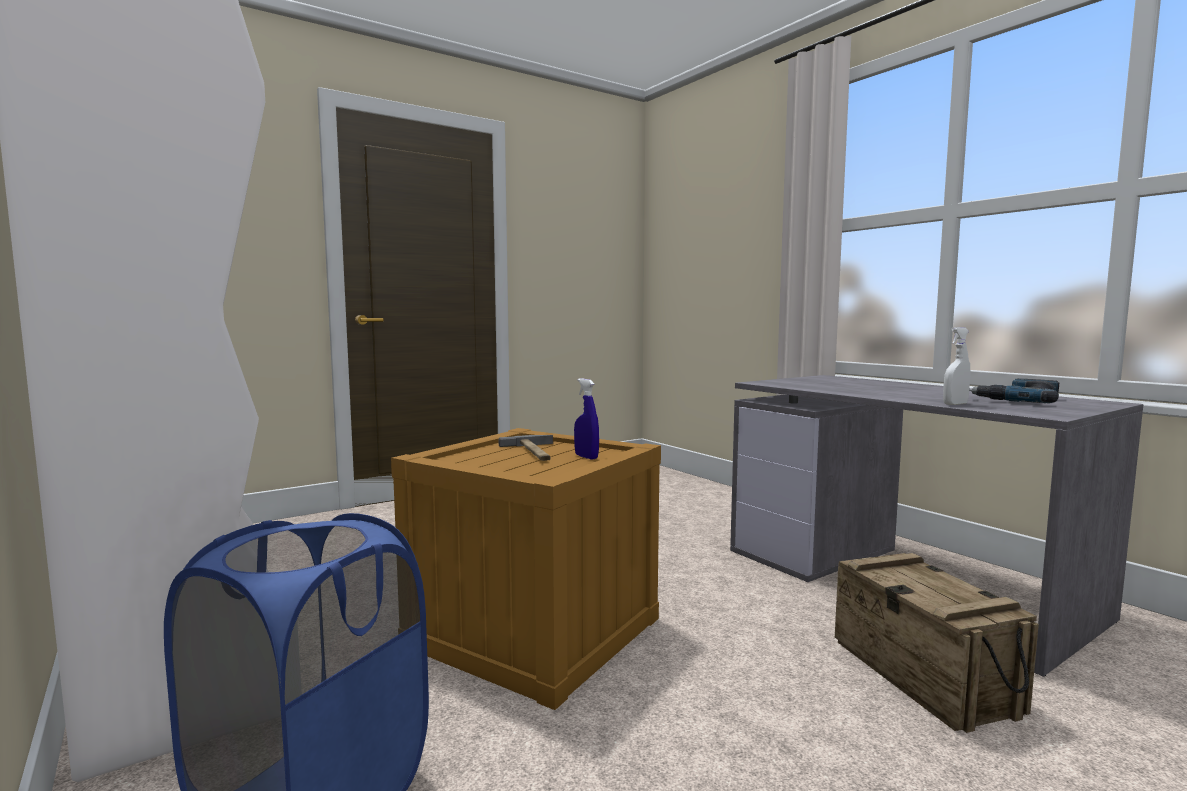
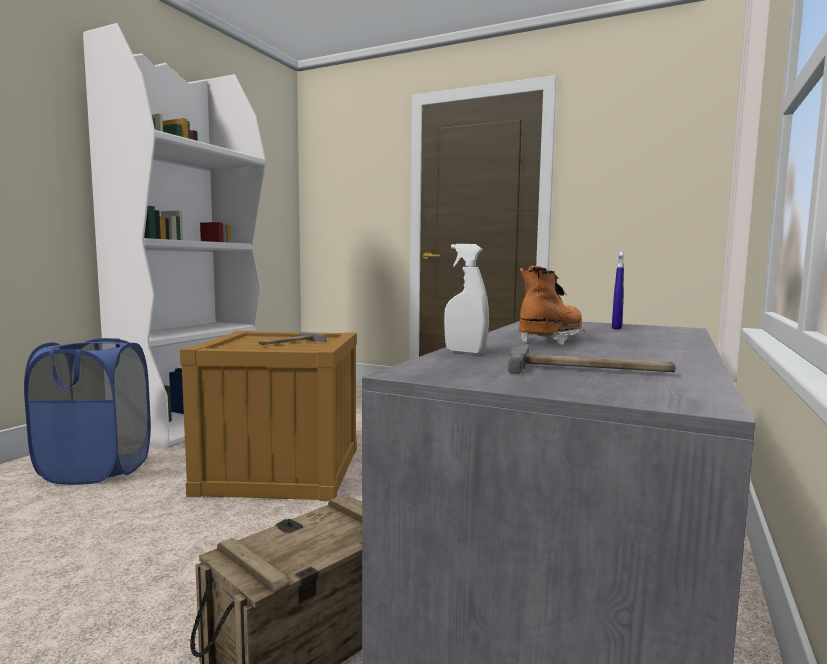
camera: 60 degrees right, 0 degrees up
(586, 457) = (287, 349): blue spray bottle -> blue spray bottle (616, 328)
(892, 392) = (551, 341): none -> orange boot
(1018, 400) = (588, 369): power drill -> hammer

